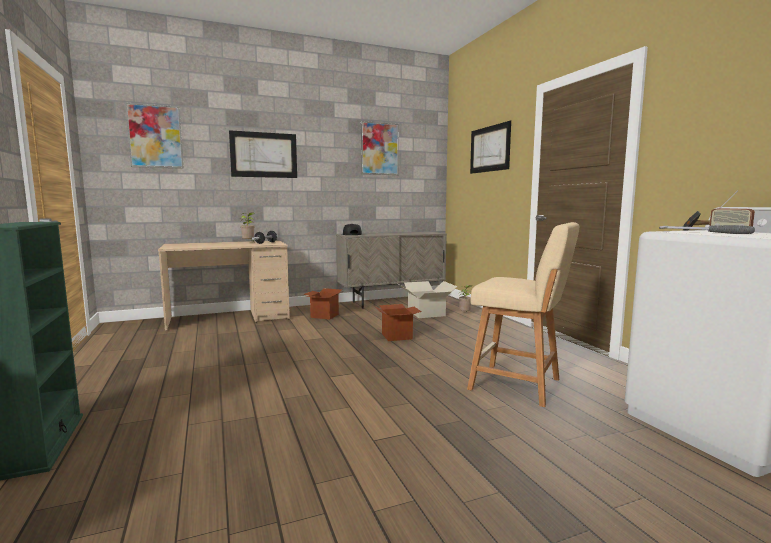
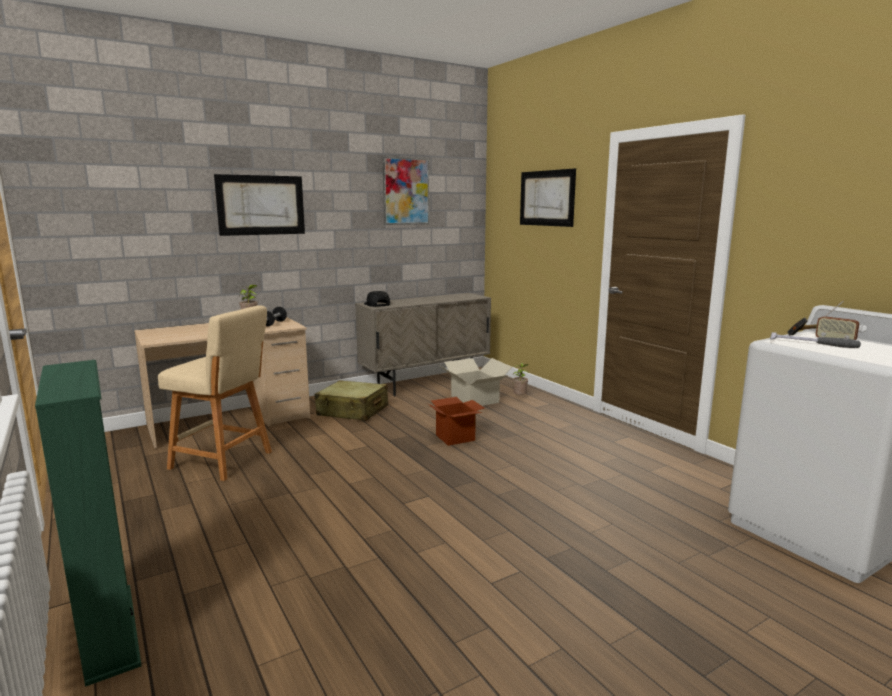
camera: 10 degrees left, 5 degrees up
(155, 136) = (114, 186): picture -> none
(325, 316) = (353, 411): cardboard box -> beige suitcase
(519, 385) = (615, 496): beige stool -> beige stool (225, 461)

